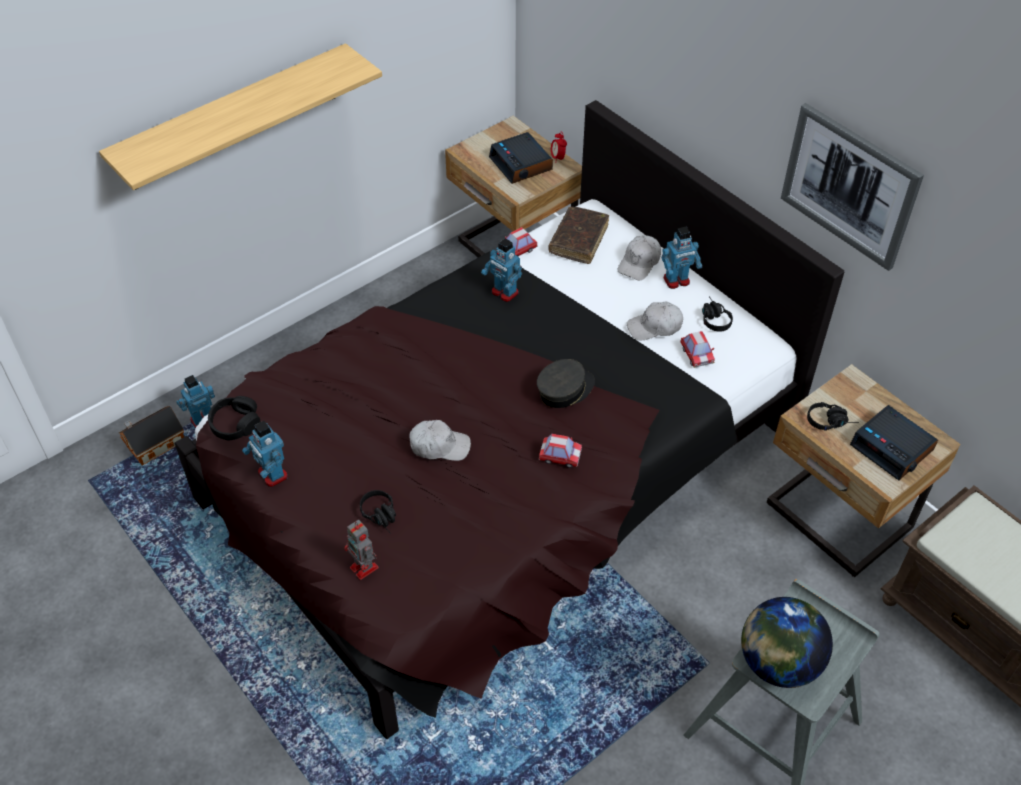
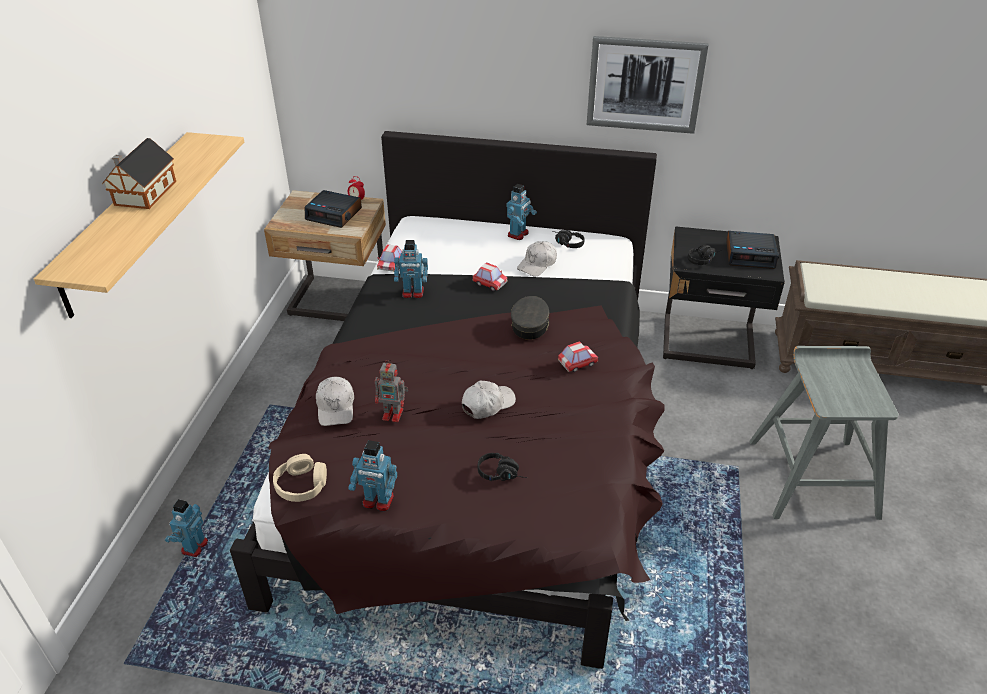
camera: 40 degrees left, 10 degrees down
(153, 445) = (164, 594): toy house -> toy house (143, 194)
(235, 424) = (301, 485): black headphones -> beige headphones
(365, 568) = (532, 516): toy robot -> toy robot (394, 414)
(578, 240) = (426, 241): brown book -> none
(639, 263) = (483, 235): white cap -> white cap (336, 407)
(696, 355) = (582, 266): toy car -> toy car (490, 283)
(778, 663) = (841, 399): globe -> none
(836, 519) = (708, 345): beige nightstand -> black nightstand

